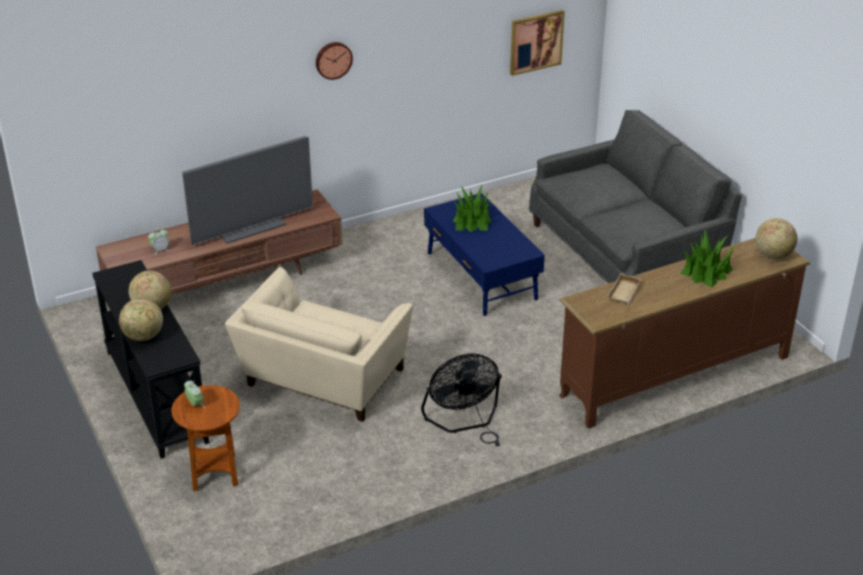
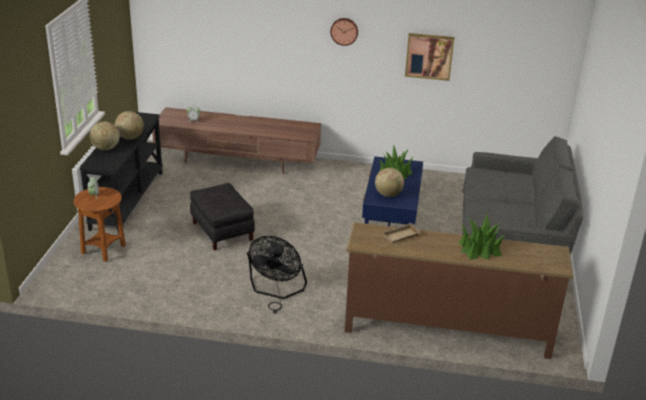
camera: 35 degrees right, 5 degrees down
(250, 226) = (257, 127): television -> none
(322, 380) = (222, 231): beige armchair -> black ottoman
(536, 42) = (514, 68): picture -> picture (429, 56)
(773, 255) = (548, 260): globe -> globe (388, 194)

